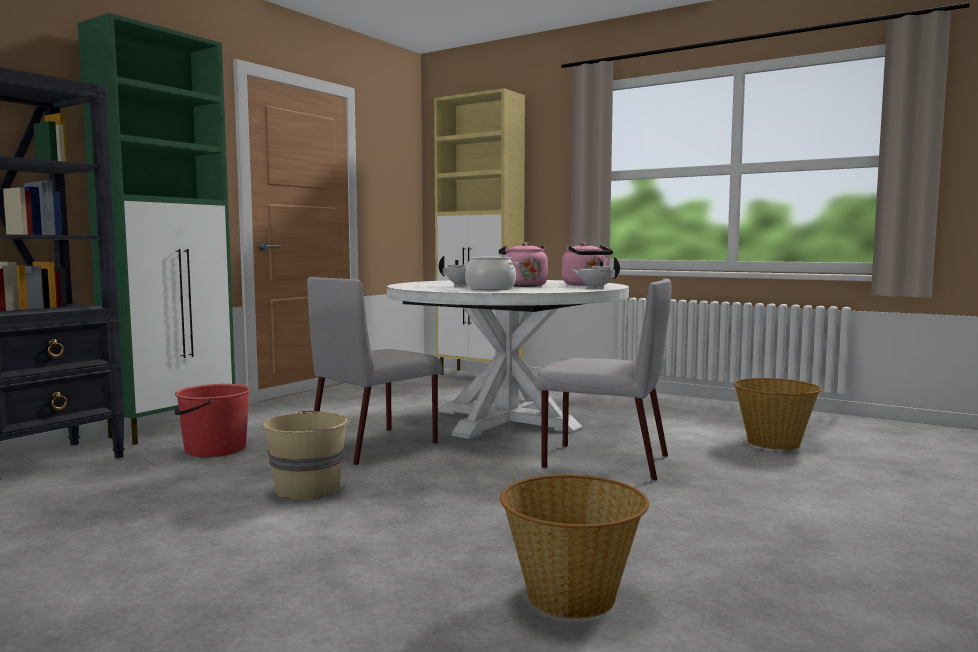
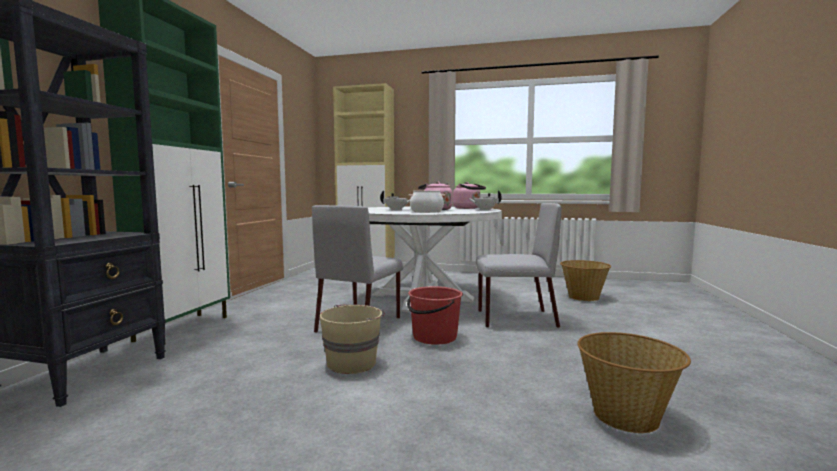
camera: 20 degrees left, 0 degrees up
(214, 449) = (239, 341): red bucket -> red bucket (434, 337)

